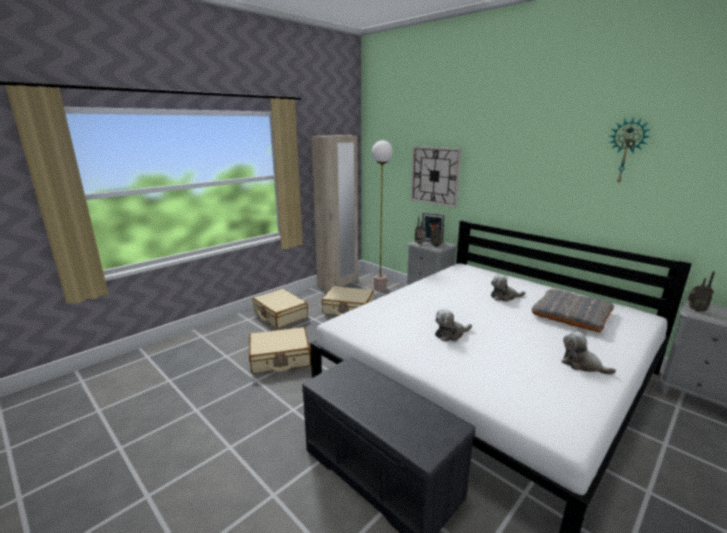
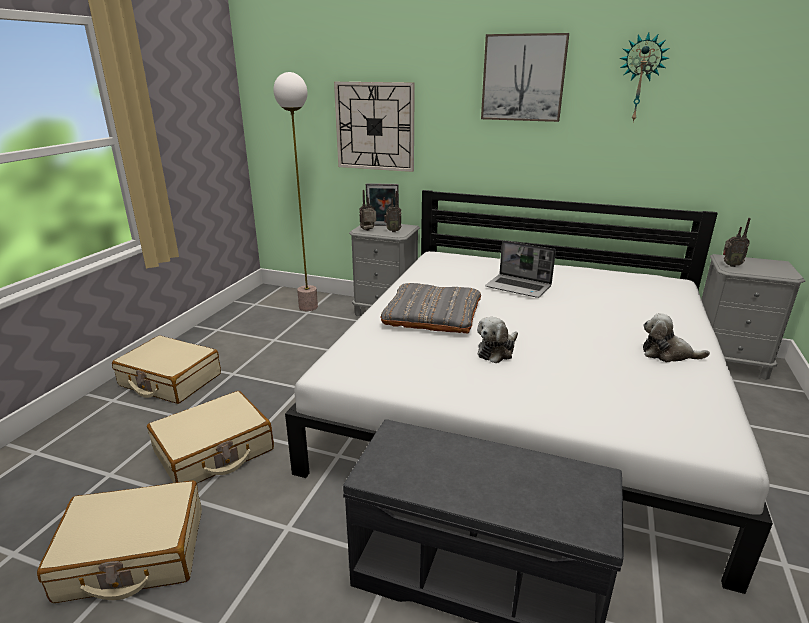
camera: 25 degrees left, 5 degrees up
(338, 284) = (239, 311): beige wardrobe -> none
(348, 309) = (279, 347): beige suitcase -> beige suitcase (133, 554)
(504, 297) = (519, 287): plush toy -> laptop
(535, 148) = (523, 78): none -> picture
(571, 315) = (608, 295): grey pillow -> grey pillow (432, 315)

